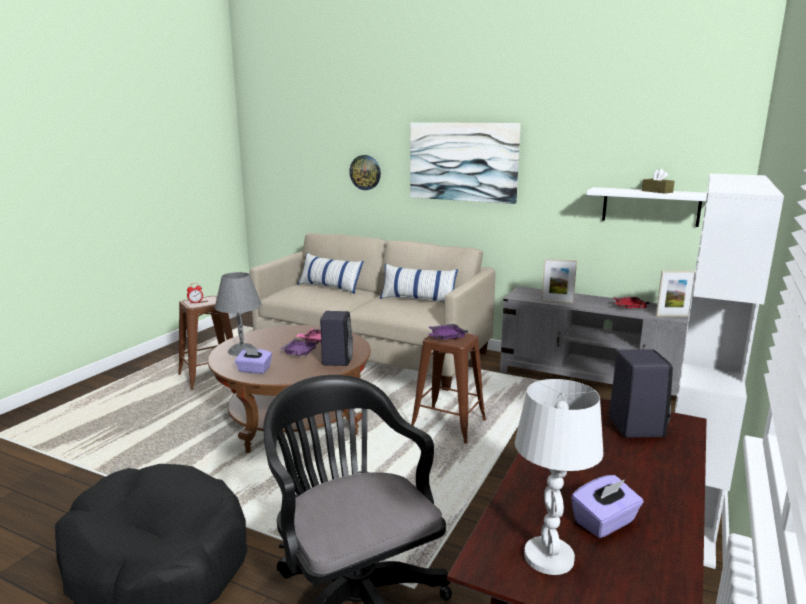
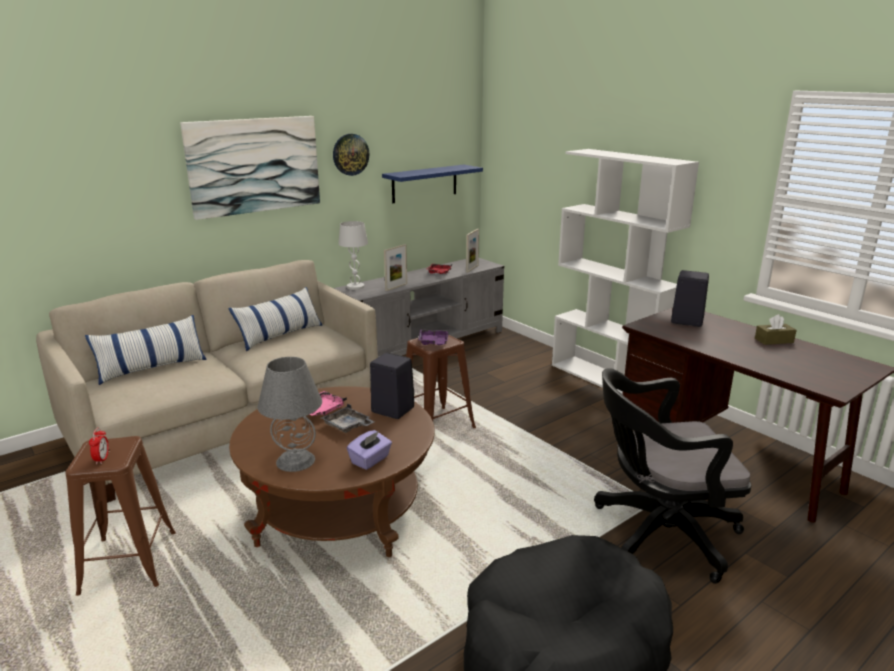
camera: 65 degrees left, 5 degrees up
(299, 353) = (347, 426): purple tray -> grey tray
(365, 172) = (115, 198): wall clock -> wall clock (350, 154)
(549, 557) = (826, 375): white table lamp -> white table lamp (355, 287)
(605, 522) = (793, 355): purple tissue box -> none
(650, 206) = (424, 183): white shelf -> blue shelf
(657, 191) = (437, 169): brown tissue box -> brown tissue box (774, 340)

